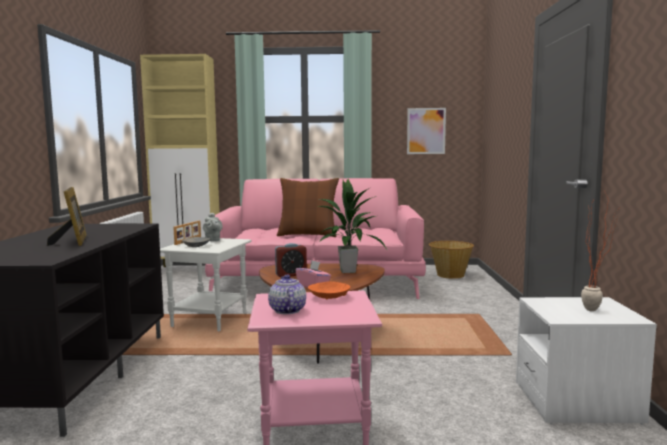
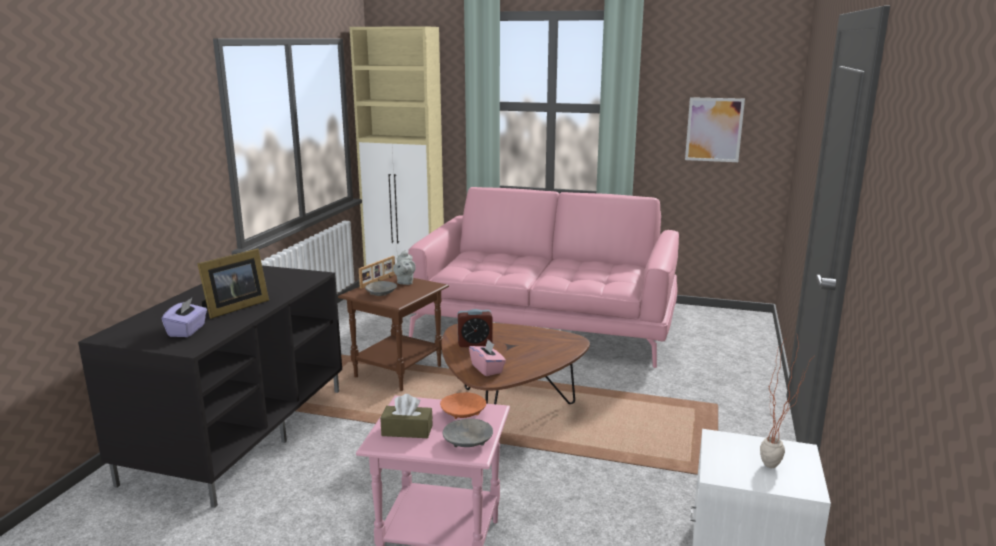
camera: 15 degrees right, 10 degrees up
(32, 253) = (187, 331): none -> purple tissue box
(73, 241) = (233, 308): picture frame -> picture frame turned 45 degrees clockwise
(210, 319) = (399, 371): white side table -> brown side table
(287, 310) = (407, 430): teapot -> brown tissue box
(308, 235) = (529, 272): brown pillow -> none
(347, 271) = (542, 345): potted plant -> none
(349, 311) = (467, 441): none -> grey bowl
(450, 275) = (722, 329): basket -> none

